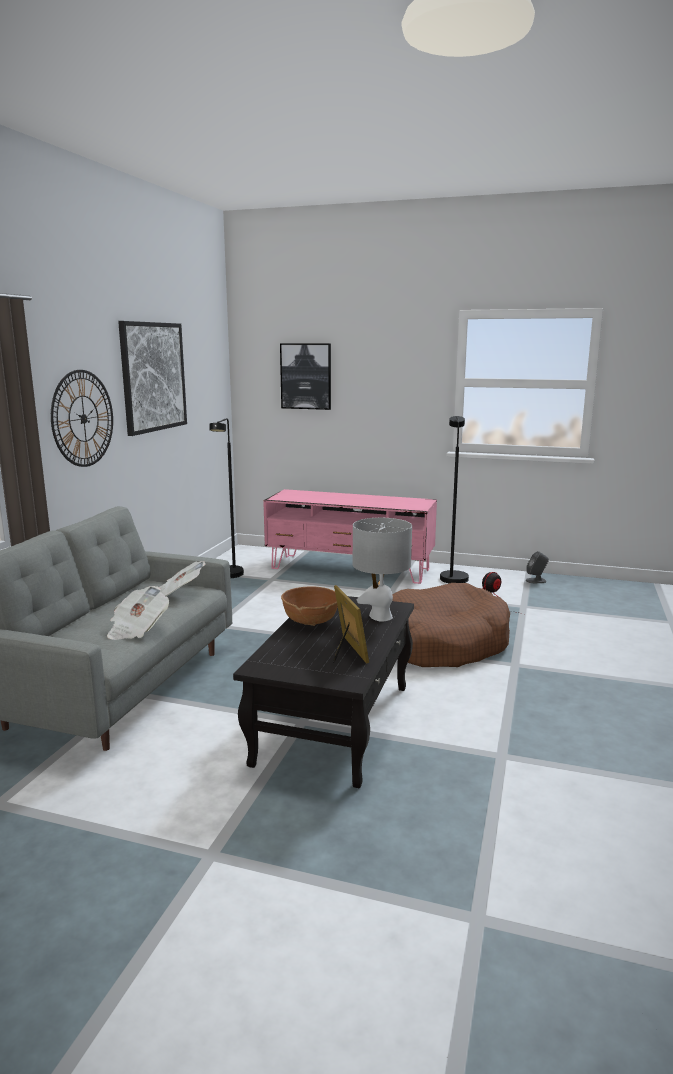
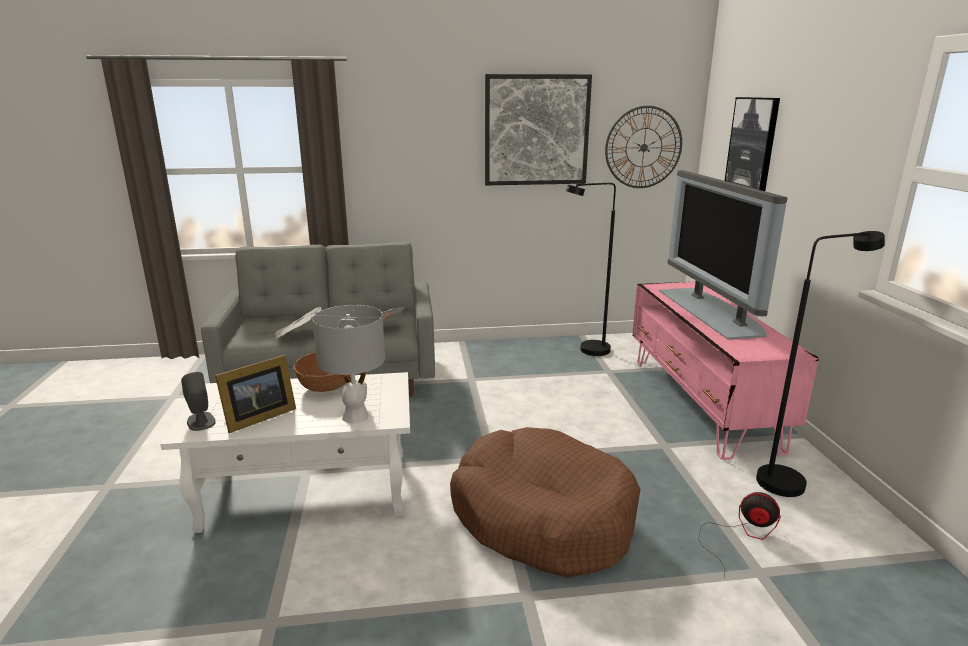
camera: 65 degrees right, 5 degrees up
(83, 418) = (422, 163): wall clock -> wall clock (643, 147)
(334, 723) = (310, 489): black coffee table -> white coffee table
(344, 498) = (712, 311): none -> television
(536, 580) = (903, 570): grey speaker -> grey speaker (201, 422)

